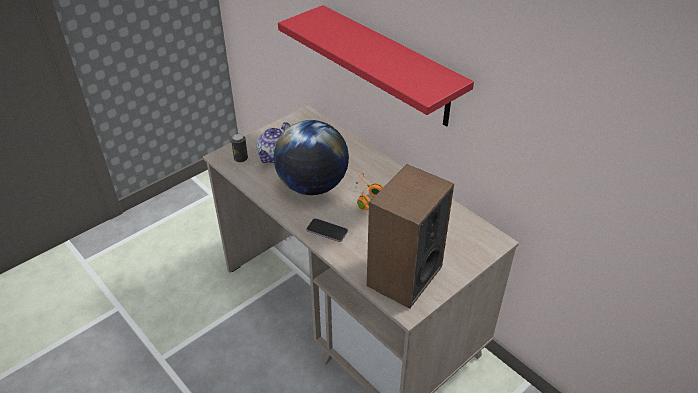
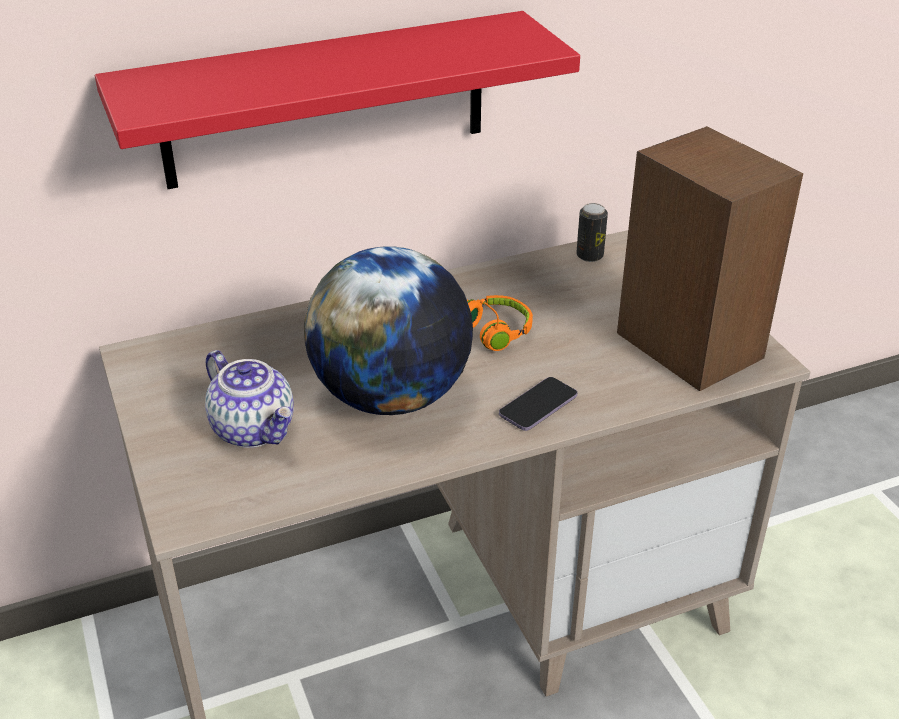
camera: 70 degrees left, 5 degrees down
(241, 158) = (219, 486): can -> can (589, 256)

